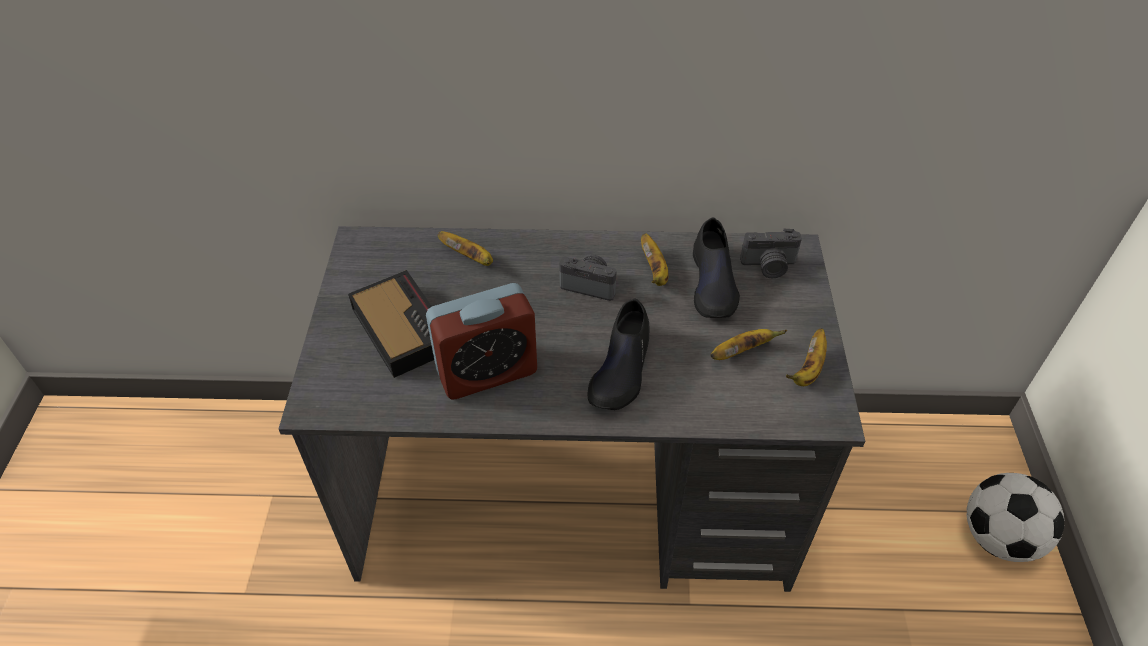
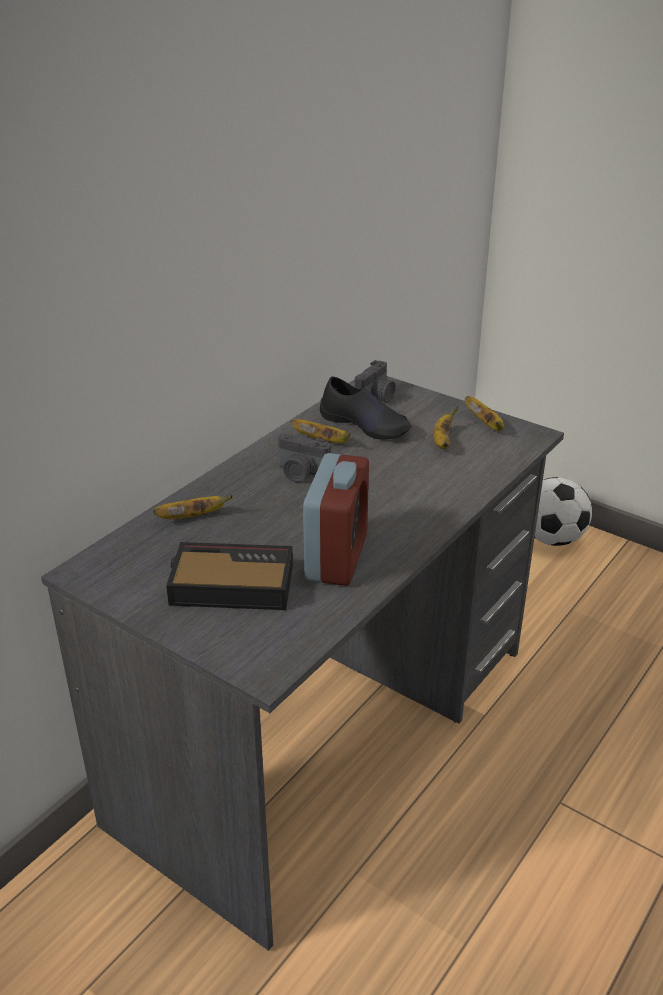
camera: 55 degrees left, 15 degrees down
(590, 285) = (301, 473): camera -> camera turned 120 degrees counterclockwise
(621, 369) = (404, 494): black shoe -> none

